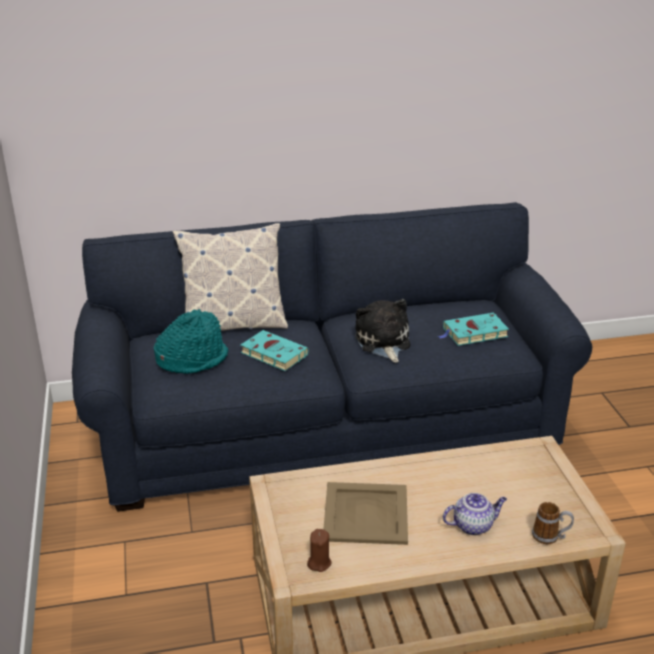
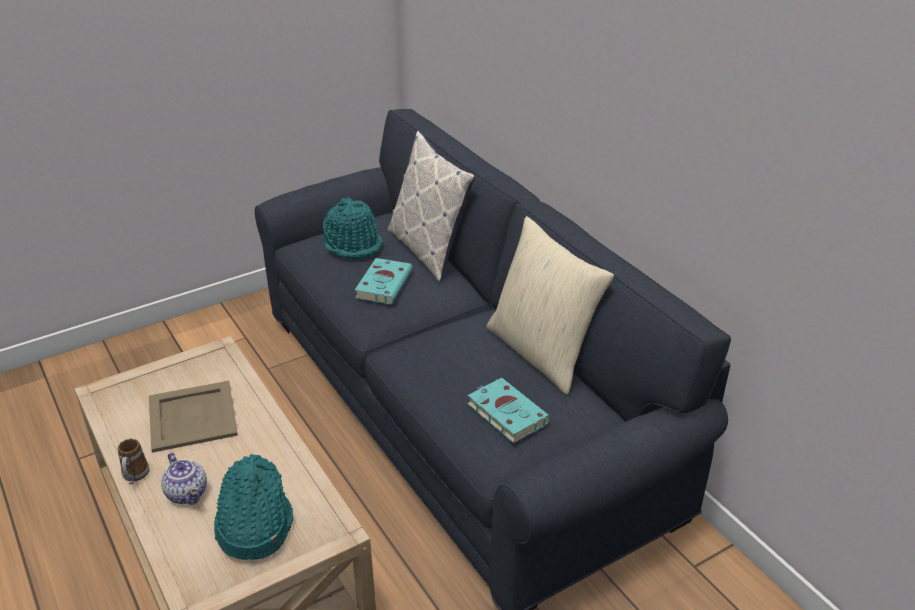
camera: 70 degrees right, 5 degrees up
(319, 563) = (120, 403): brown candle -> none
(383, 342) = (447, 349): plush toy -> none
(409, 306) = (541, 352): none -> beige pillow
(524, 490) = (253, 526): none -> turquoise hat
(550, 537) = (176, 557): mug -> mug (134, 476)

